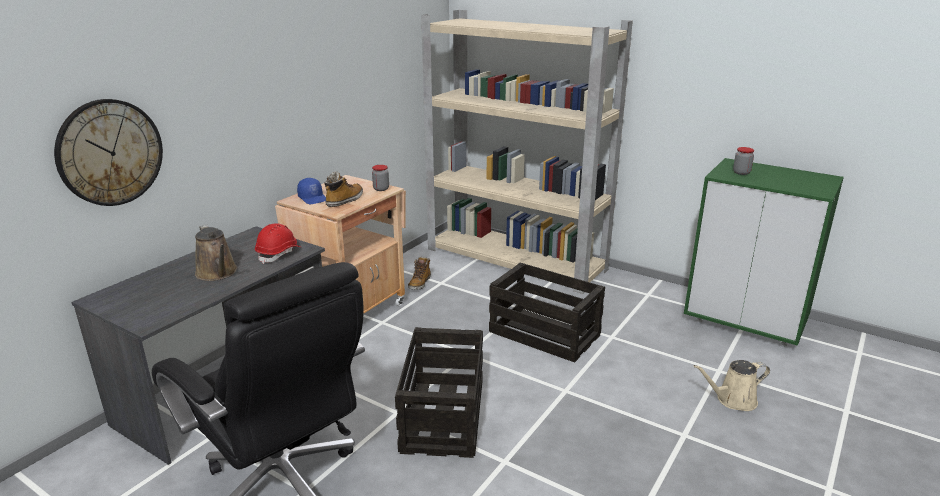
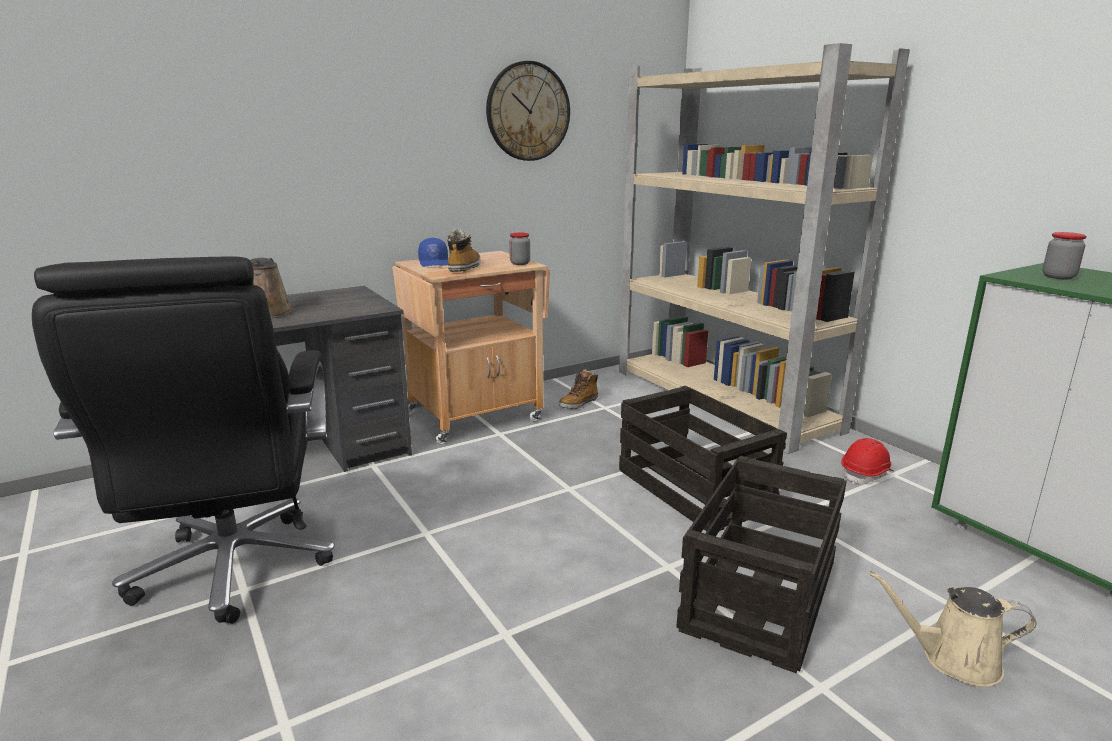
camera: 25 degrees right, 5 degrees down
(110, 152) = (177, 159): wall clock -> wall clock (528, 111)
(279, 254) = (349, 308): red hard hat -> red hard hat (866, 474)
(344, 200) = (464, 267): boot -> boot turned 45 degrees counterclockwise
(443, 416) = (476, 553): crate -> crate (760, 597)

